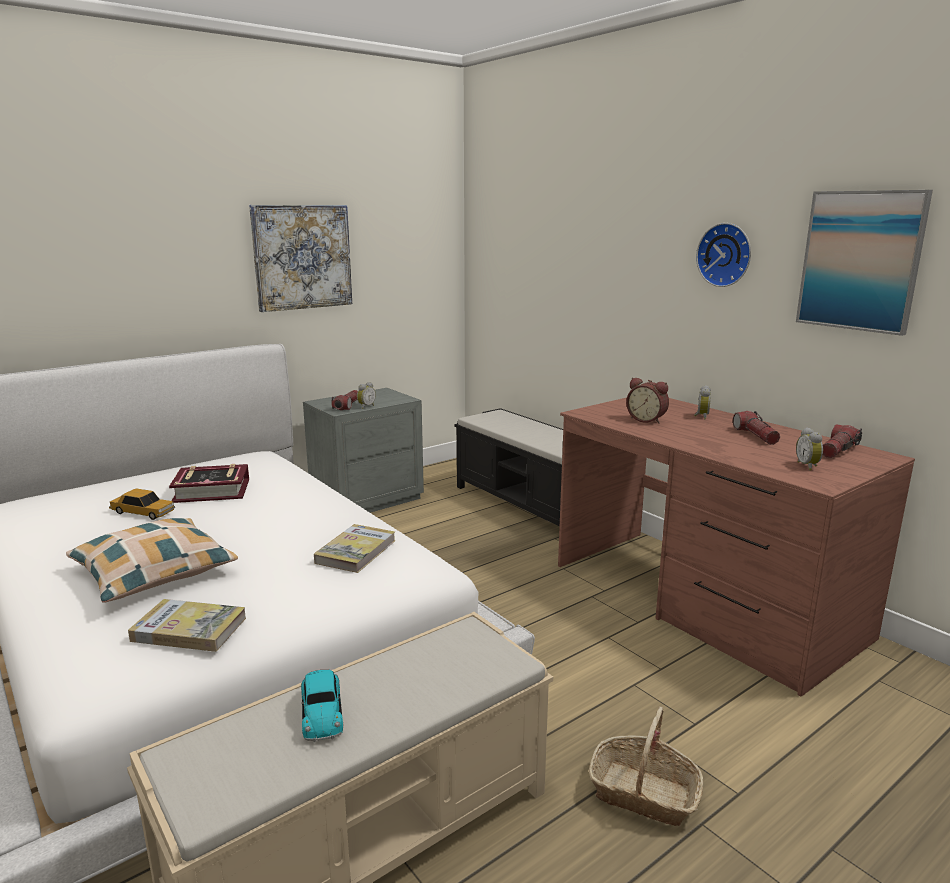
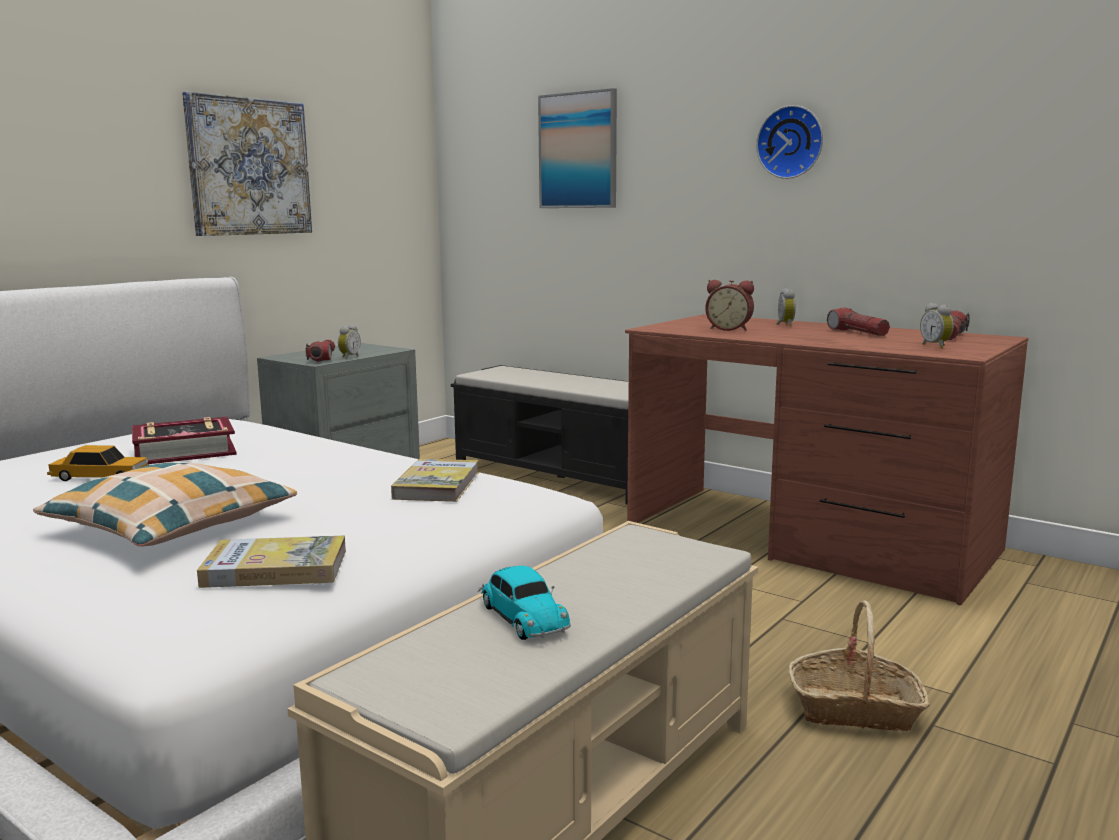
camera: 15 degrees left, 5 degrees down
(860, 261) = (949, 132): picture -> picture (578, 151)

